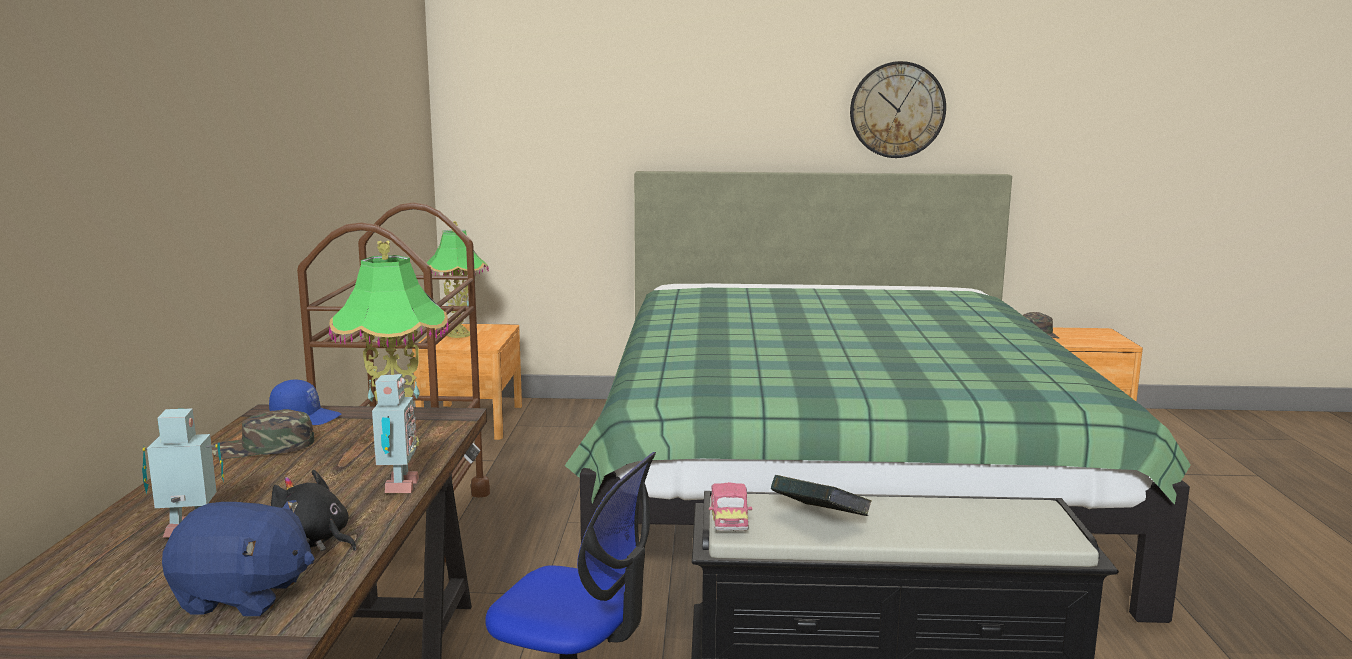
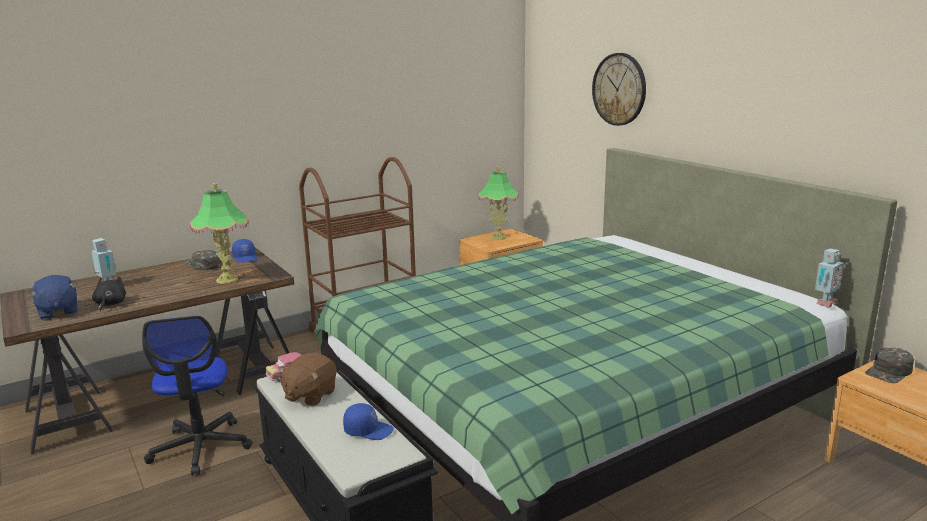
camera: 55 degrees right, 5 degrees up
(397, 487) = (175, 296): toy robot -> toy robot (824, 303)
(819, 521) = (310, 395): book -> brown plush toy
(897, 110) = (799, 120): wall clock -> wall clock (619, 89)
(962, 510) = (368, 430): none -> blue cap

